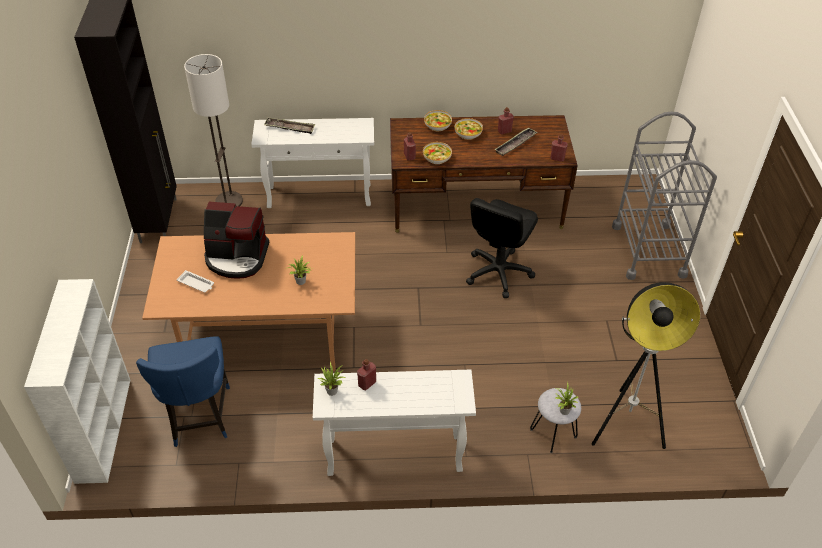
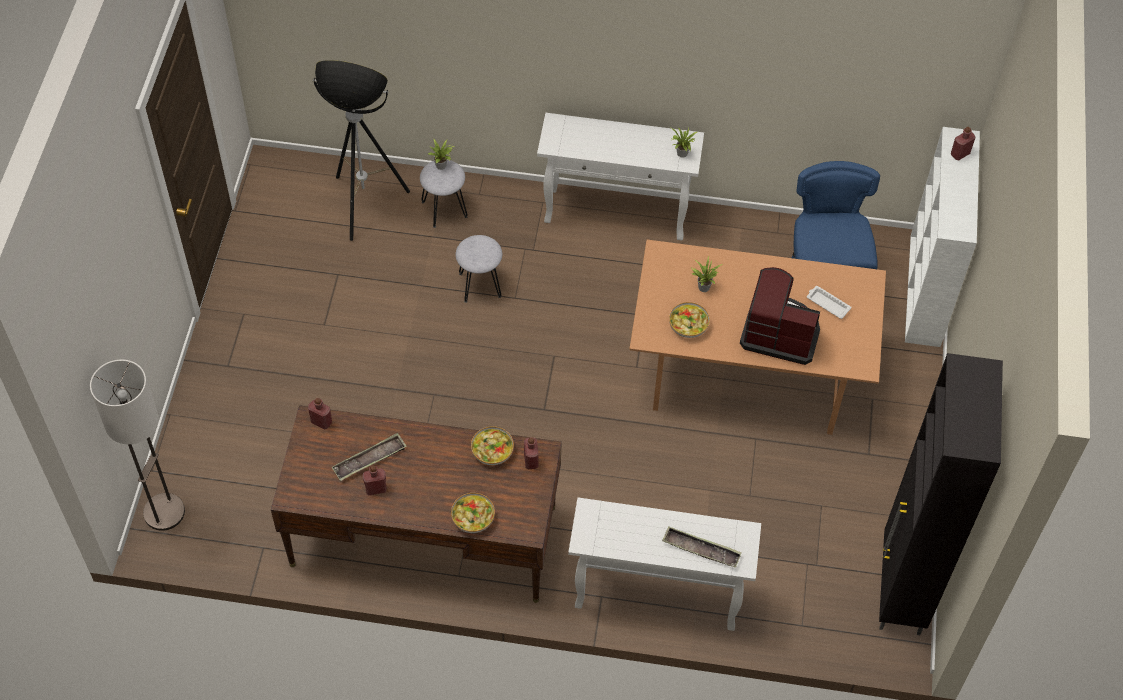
camera: 170 degrees left, 10 degrees up
(229, 201) = (797, 609): floor lamp -> floor lamp (164, 512)
(367, 383) = (646, 155): red bottle -> red bottle (960, 154)
(468, 134) = (432, 492): bowl -> bowl (688, 325)
(496, 370) = (480, 285): none -> grey stool
(498, 272) = (432, 415): black office chair -> none
(648, 250) = (215, 415): grey cart -> none

